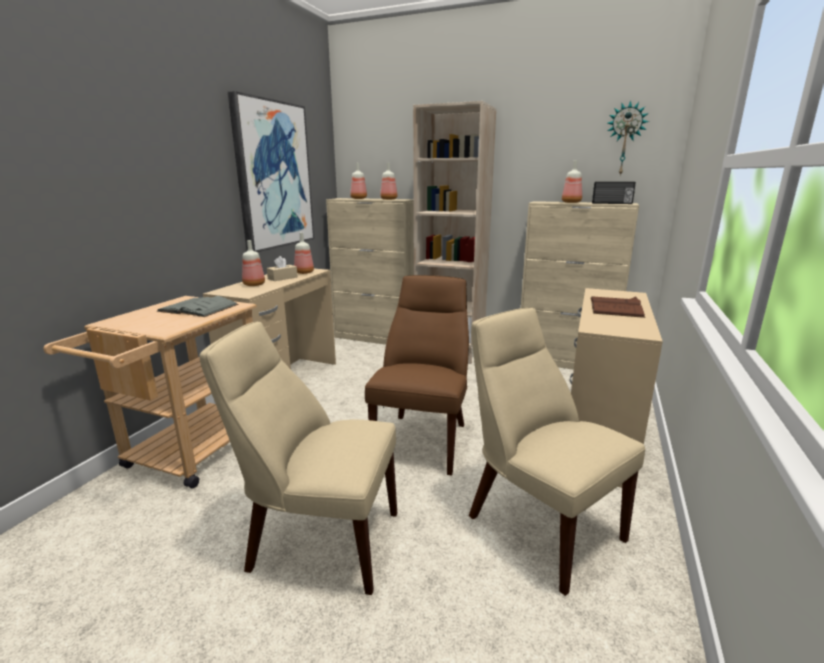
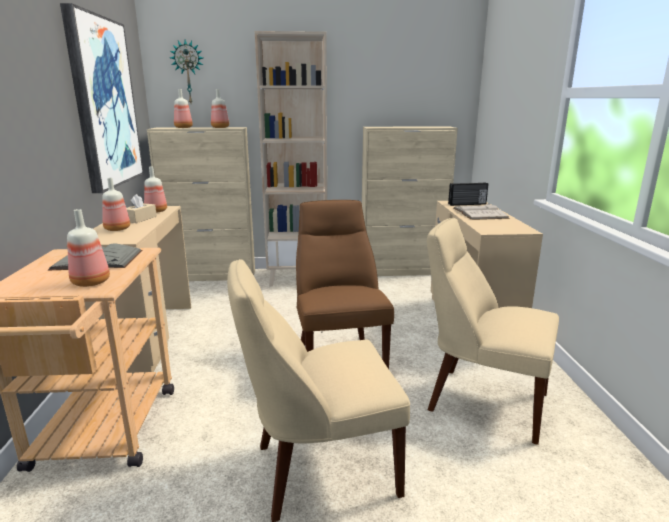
camera: 25 degrees left, 0 degrees up
(571, 202) = (400, 127): bottle -> bottle (92, 282)
(611, 203) = (434, 127): radio -> radio (467, 204)
(615, 307) = (479, 213): brown book -> white book
(625, 139) = (436, 71): wall clock -> wall clock (188, 72)

